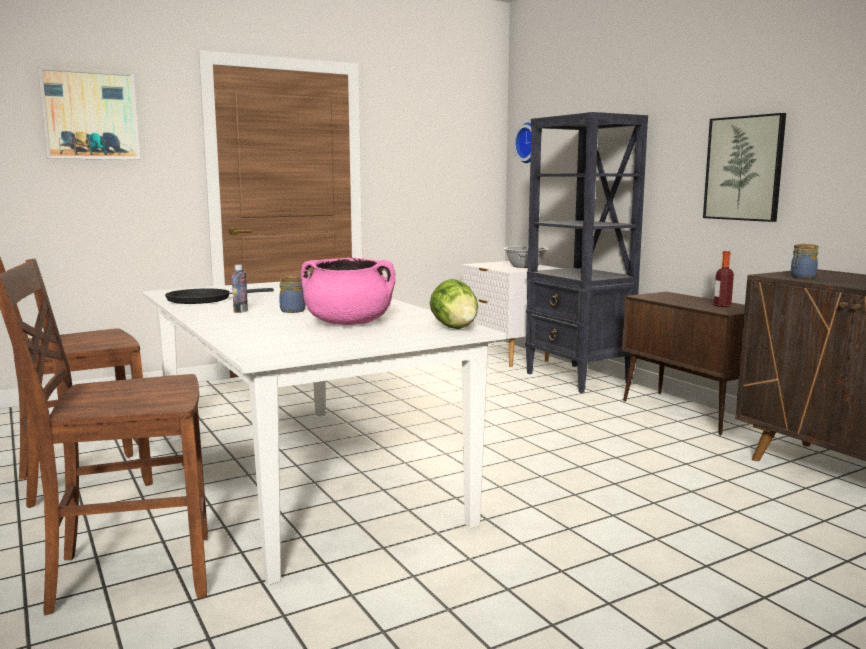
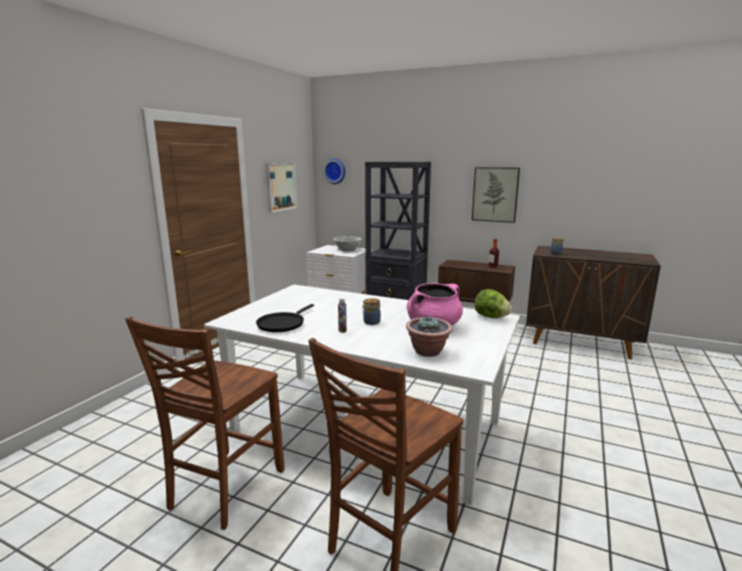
camera: 35 degrees left, 5 degrees up
(90, 115) = (64, 168): picture -> picture (281, 187)
(263, 337) = (428, 352): none -> potted plant

